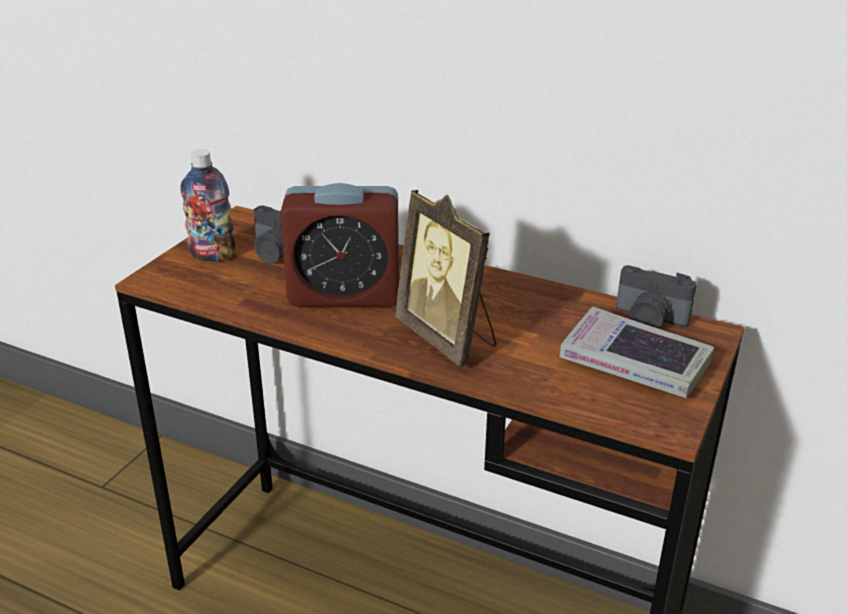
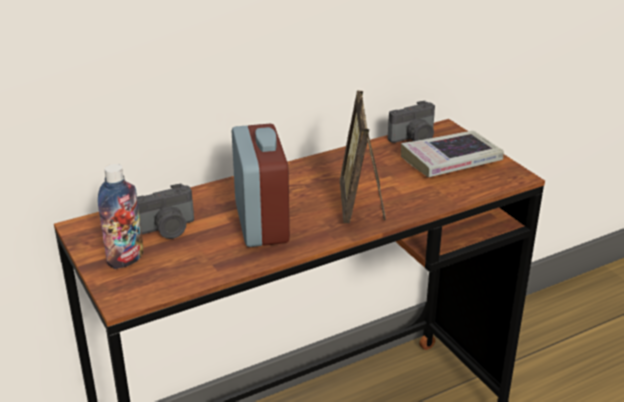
camera: 55 degrees left, 0 degrees up
(344, 294) = (261, 223): alarm clock -> alarm clock turned 45 degrees counterclockwise
(448, 338) = (361, 205): picture frame -> picture frame turned 90 degrees clockwise

